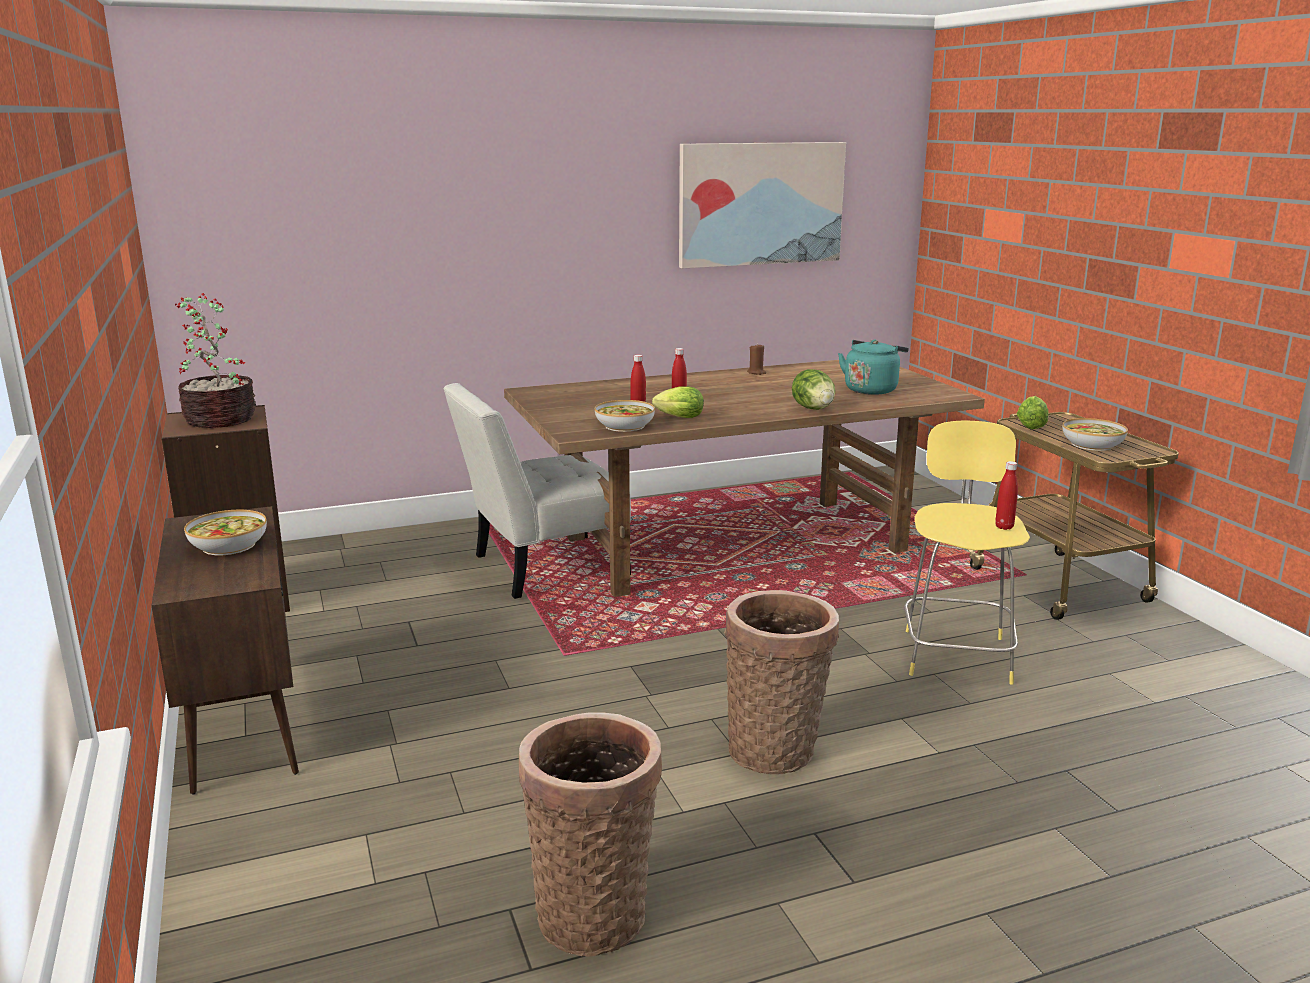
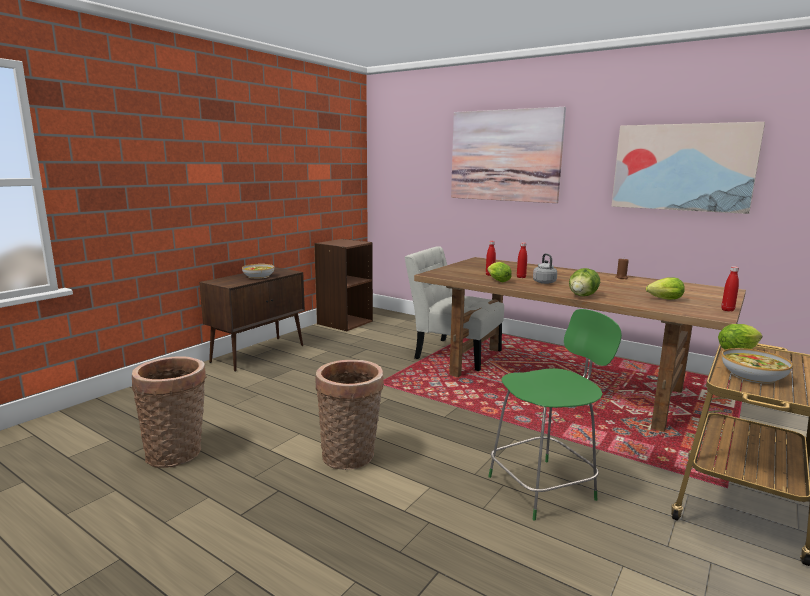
camera: 55 degrees right, 5 degrees down
(219, 419) = (345, 242): potted plant -> none
(493, 195) = (504, 155): none -> picture
(624, 426) = (462, 277): bowl -> none
(721, 403) = (543, 282): none -> grey kettle
(871, 389) = (663, 299): turquoise kettle -> lettuce
(956, 654) = (544, 487): yellow stool -> green stool
(1004, 527) = (564, 395): red bottle -> red bottle (727, 310)

